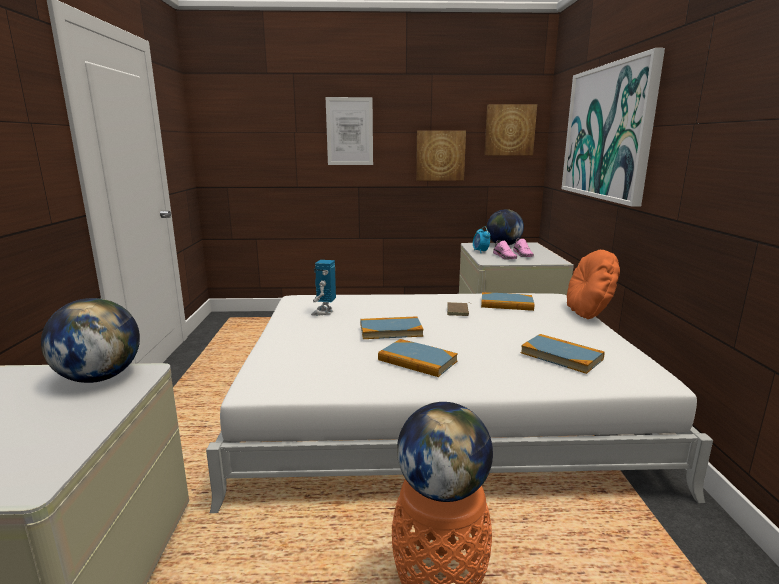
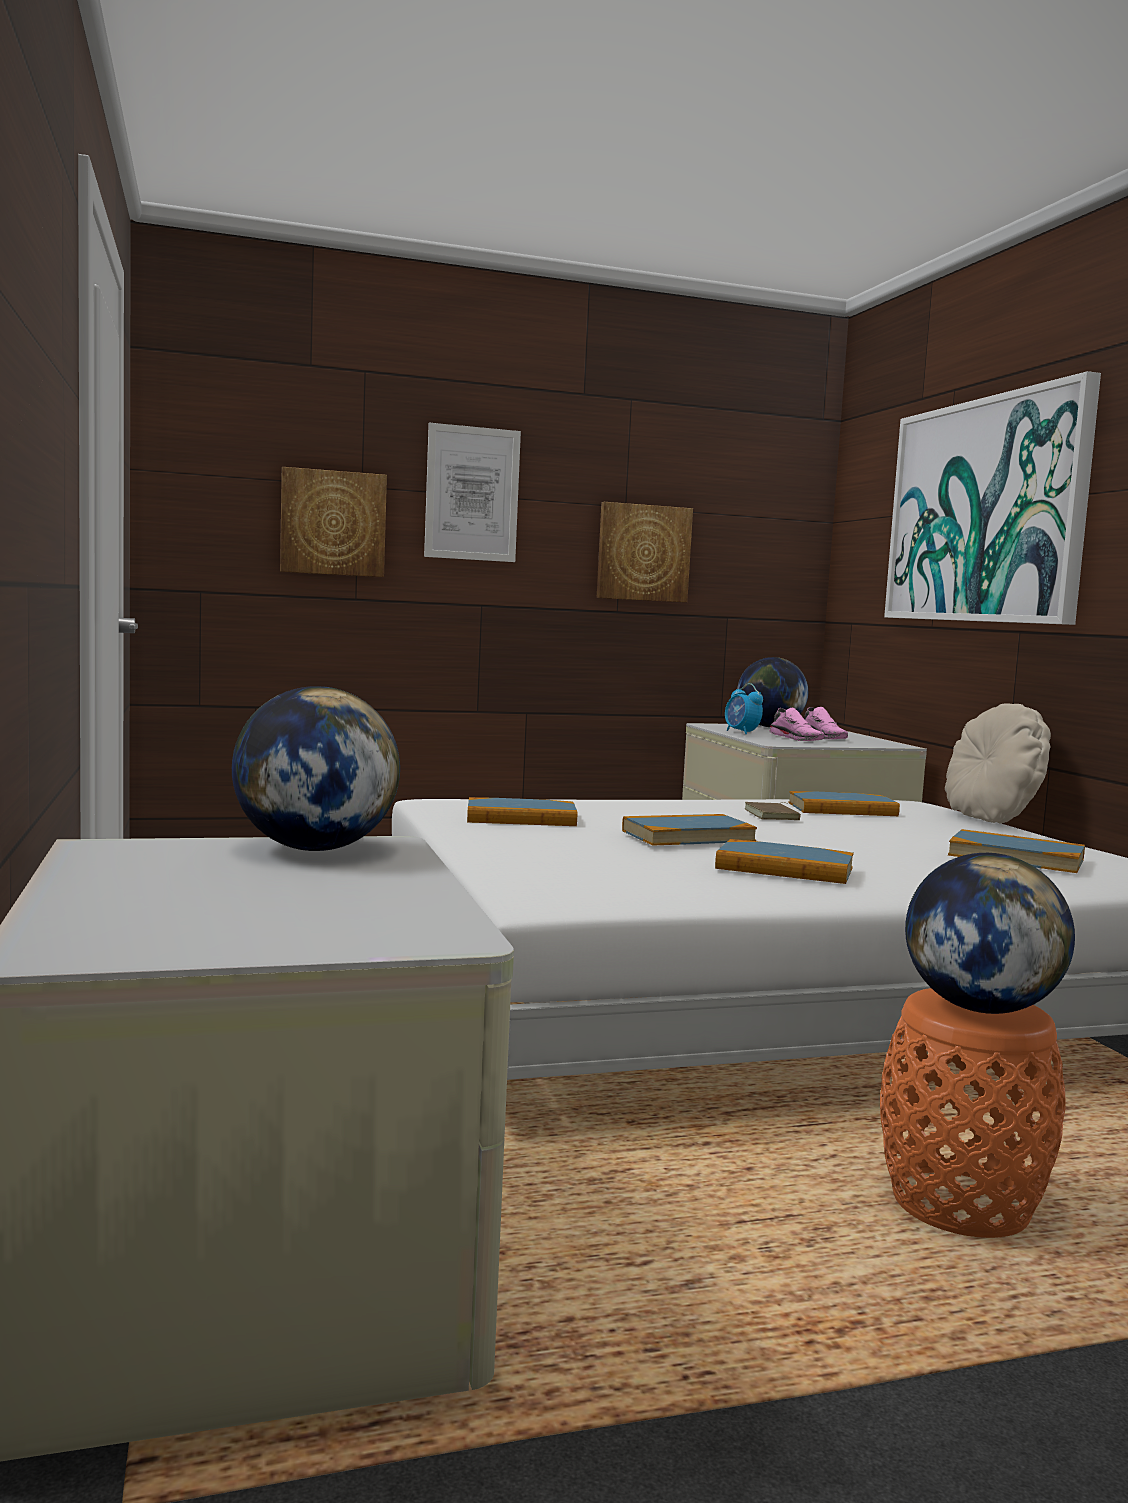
camera: 15 degrees left, 10 degrees down
(324, 312) = (521, 818): toy robot -> book
(509, 130) = (767, 514): picture -> picture (333, 523)
(588, 314) = (991, 820): orange pillow -> beige pillow

